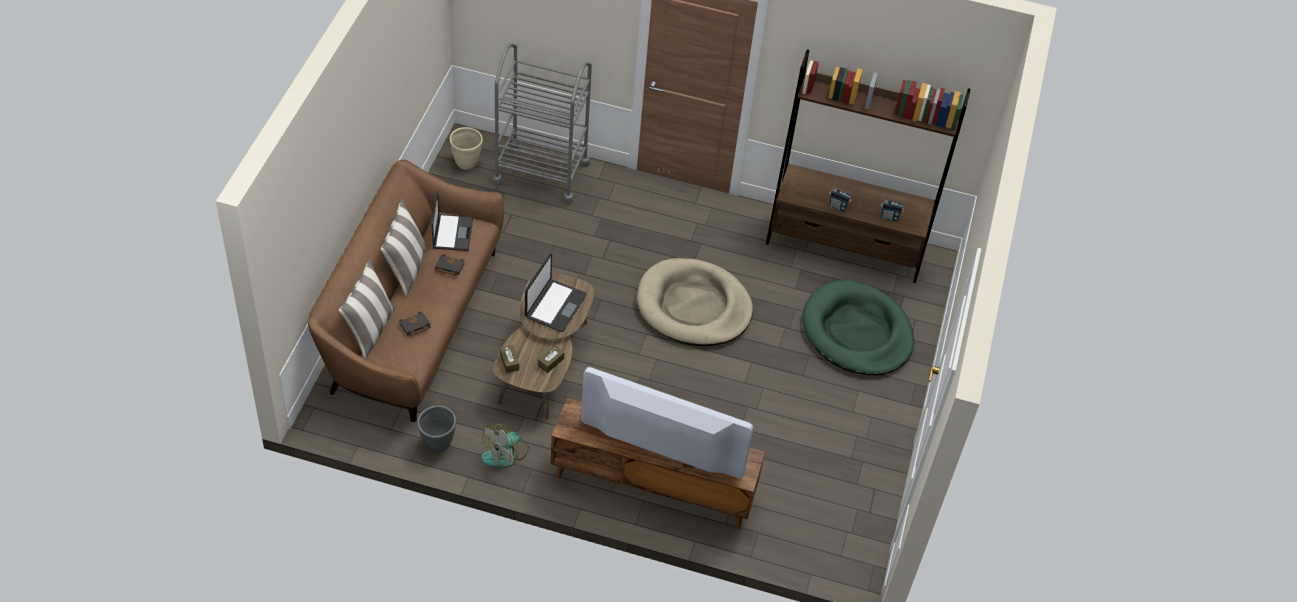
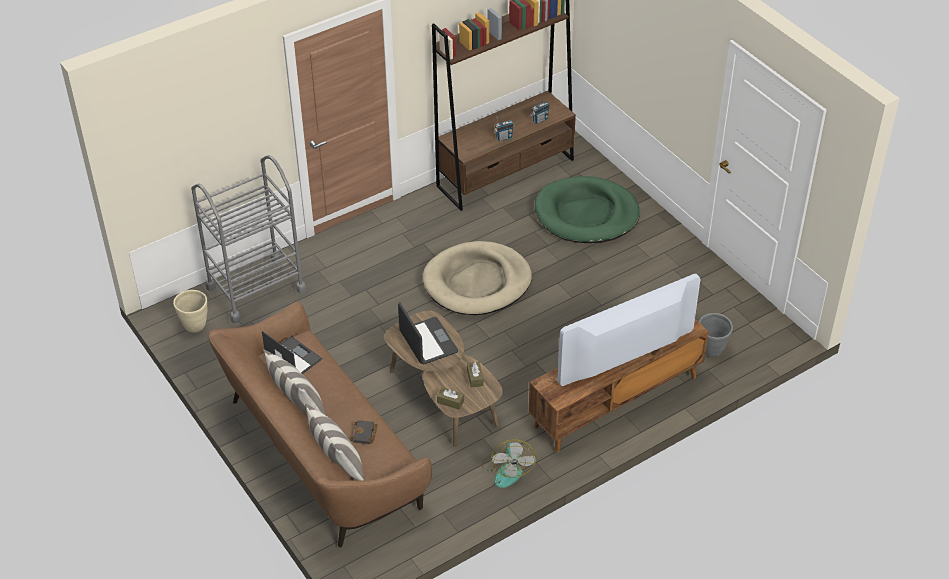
camera: 45 degrees left, 5 degrees down
(437, 444) = (458, 506): grey planter -> grey planter (711, 350)
(448, 267) = (326, 380): black book -> none

